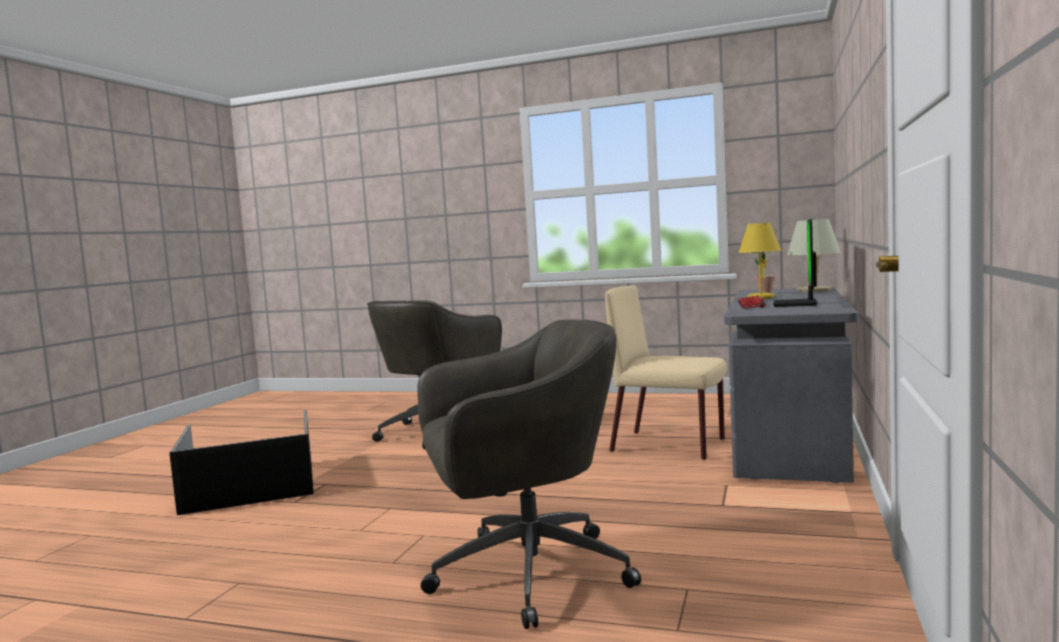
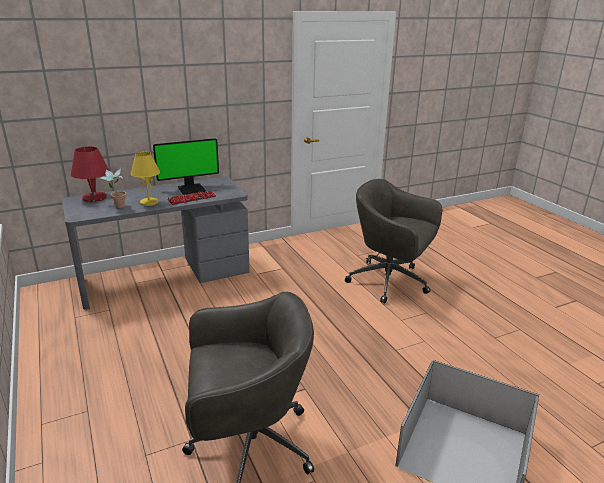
camera: 135 degrees left, 20 degrees up
(670, 445) = (203, 307): beige chair -> none
(814, 290) = (95, 197): beige table lamp -> red table lamp

